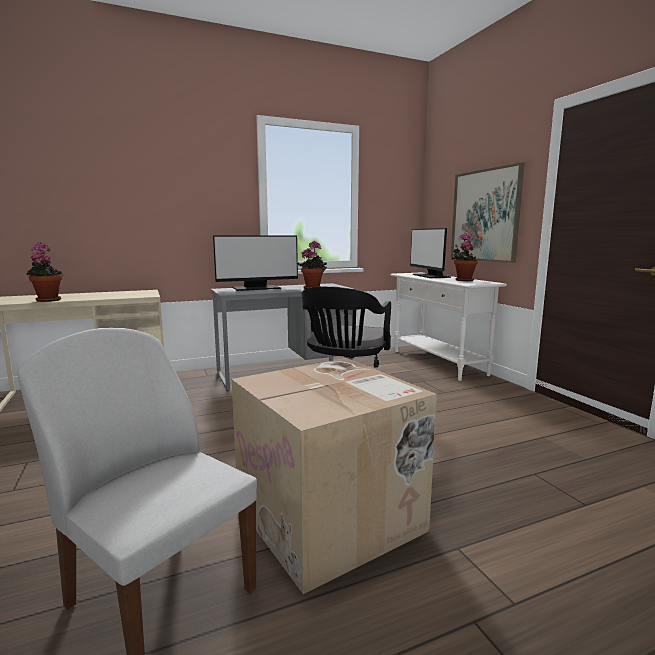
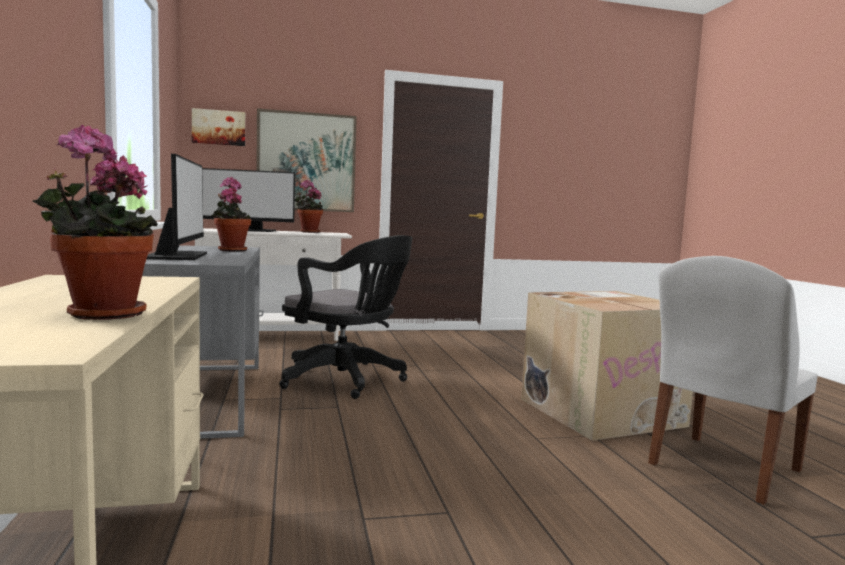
camera: 80 degrees left, 5 degrees down
(439, 195) = (219, 127): none -> picture

